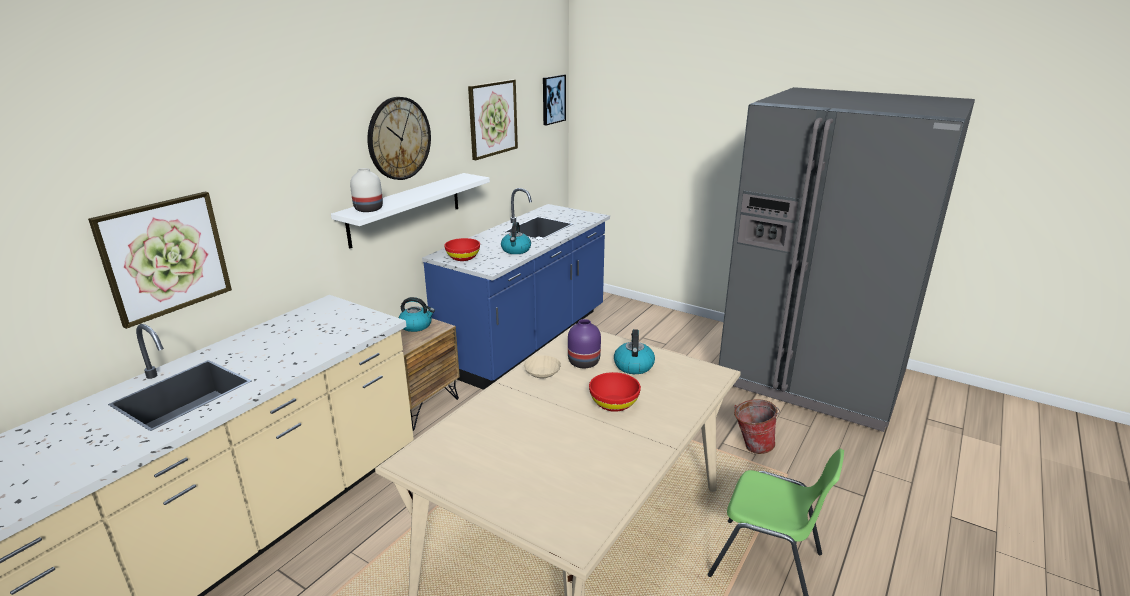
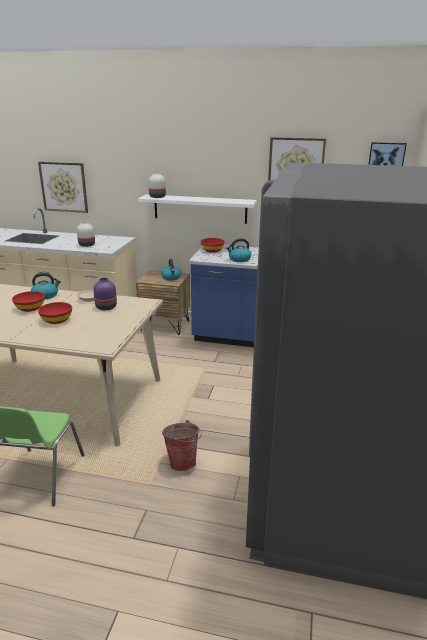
camera: 70 degrees right, 0 degrees up
(324, 337) = (86, 245): none -> white vase
(399, 138) = (200, 162): wall clock -> none
(549, 427) = (30, 308): none -> red bowl
(633, 365) = (107, 321): kettle -> kettle (46, 295)

